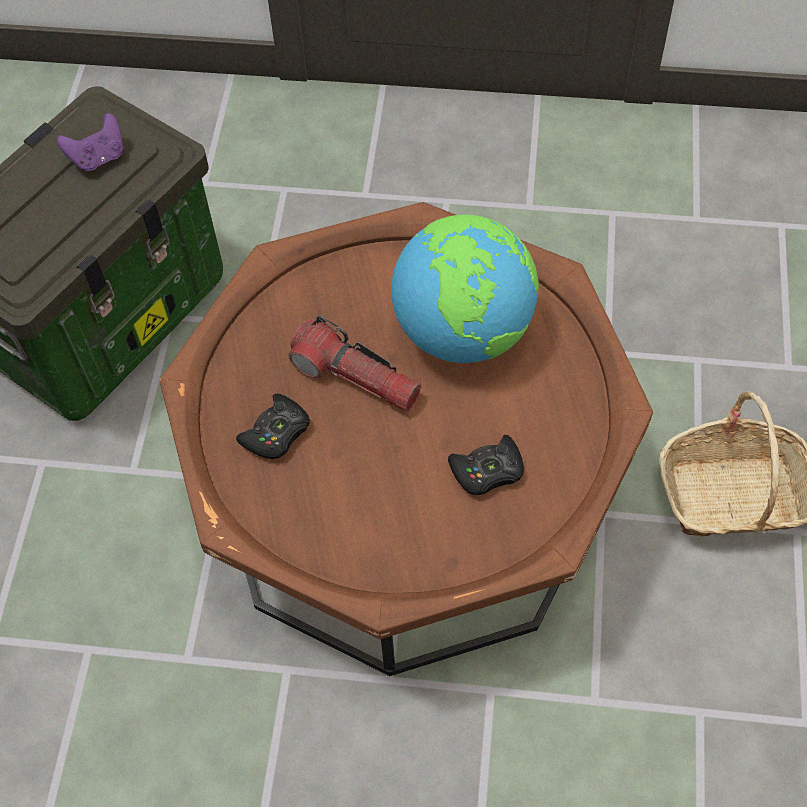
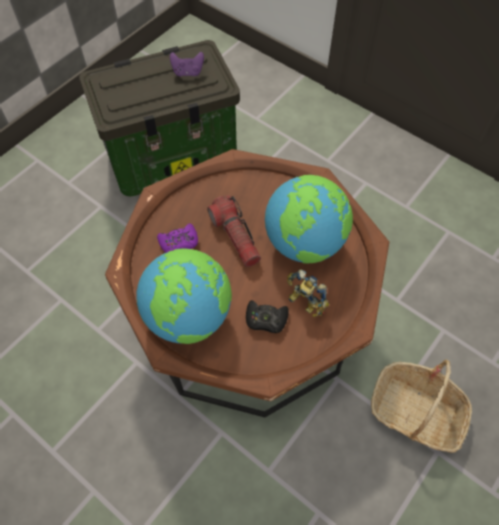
camera: 30 degrees right, 0 degrees up
(276, 433) = (179, 243): black game controller -> purple game controller
(373, 530) = (189, 316): none -> globe
(523, 417) = (303, 303): none -> toy robot

